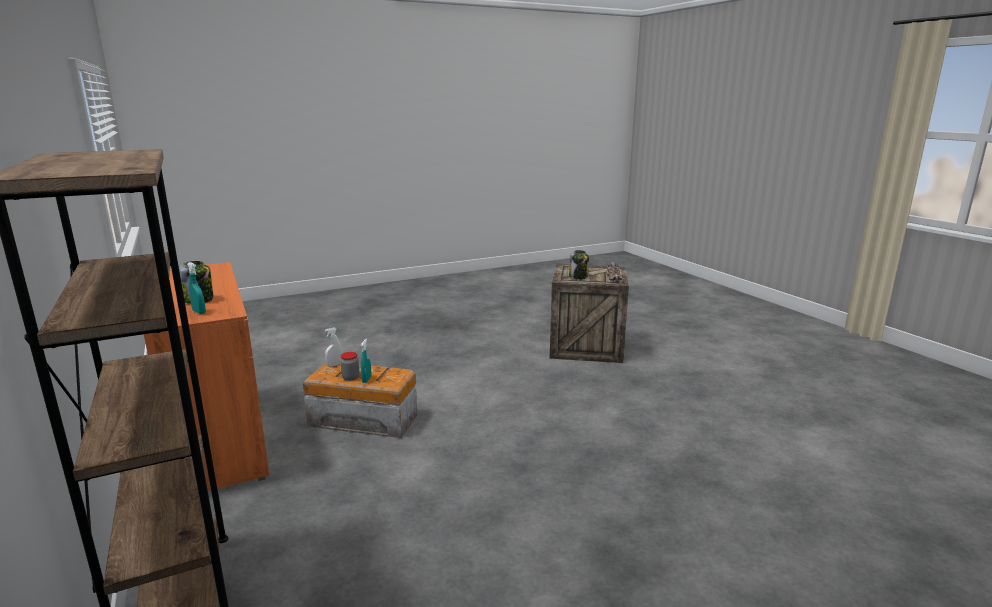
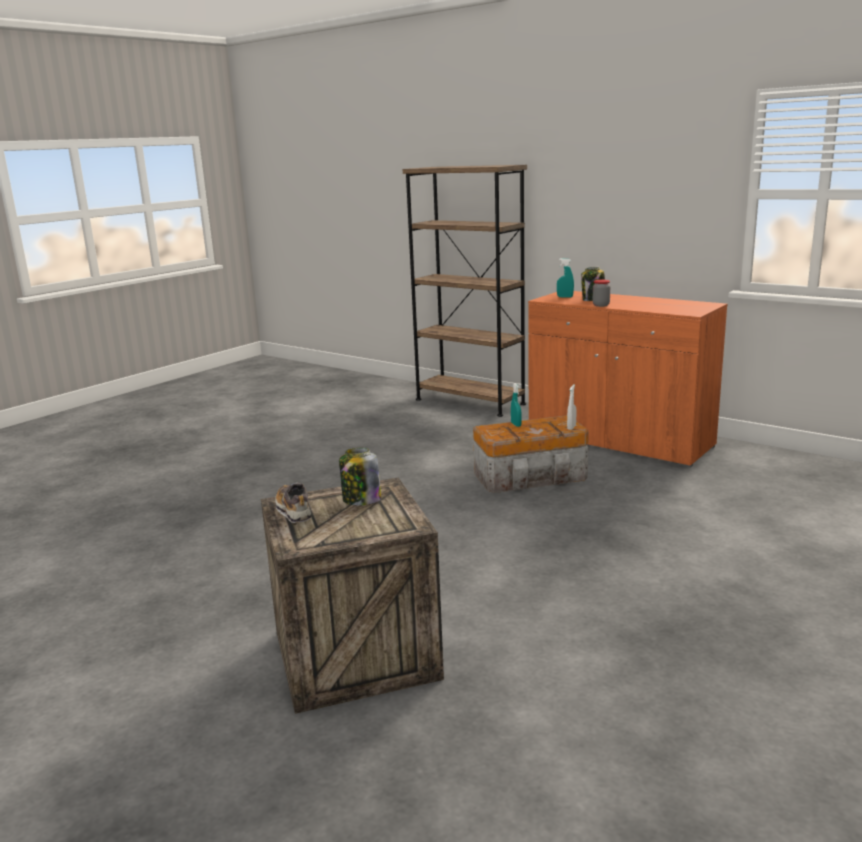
camera: 155 degrees right, 0 degrees up
(350, 377) = (533, 423): jar -> jar (601, 305)

